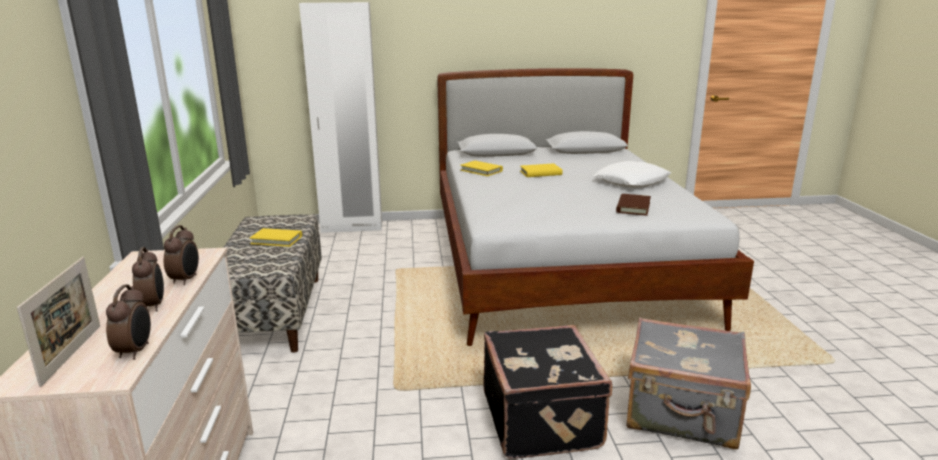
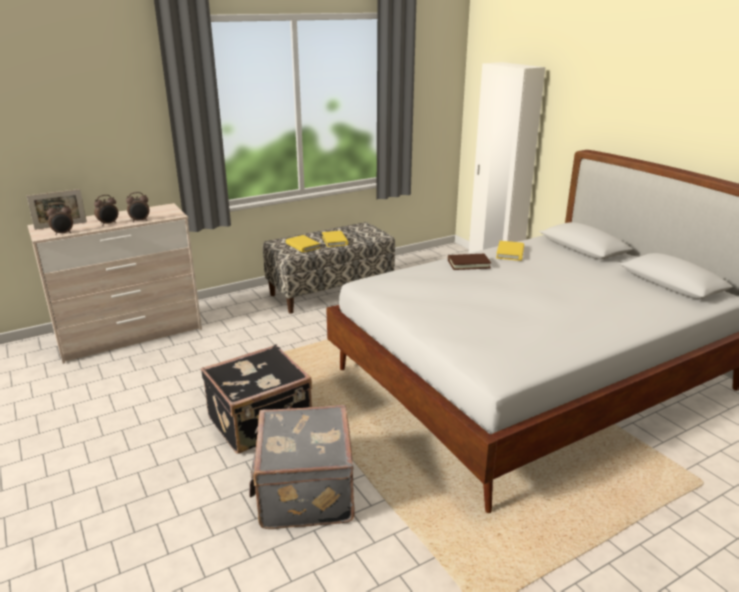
camera: 65 degrees right, 5 degrees up
(540, 173) = (535, 276): yellow book -> yellow book (302, 246)
(631, 181) = (575, 322): white pillow -> none
(633, 207) = (477, 331): brown book -> brown book (468, 264)

